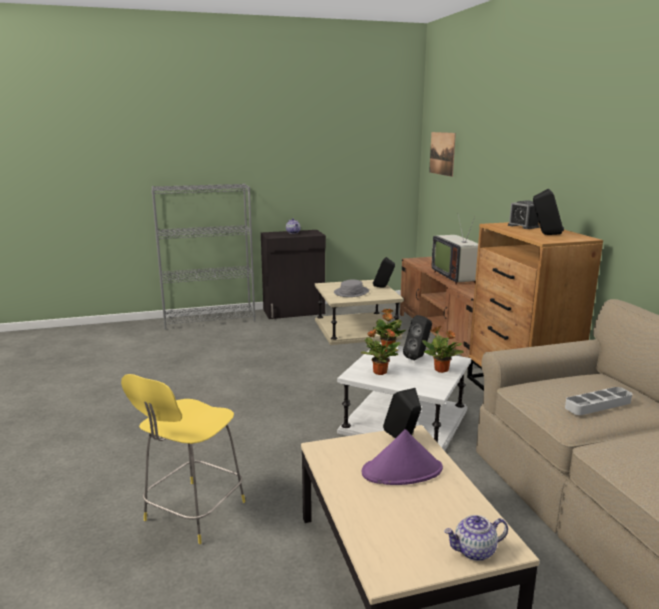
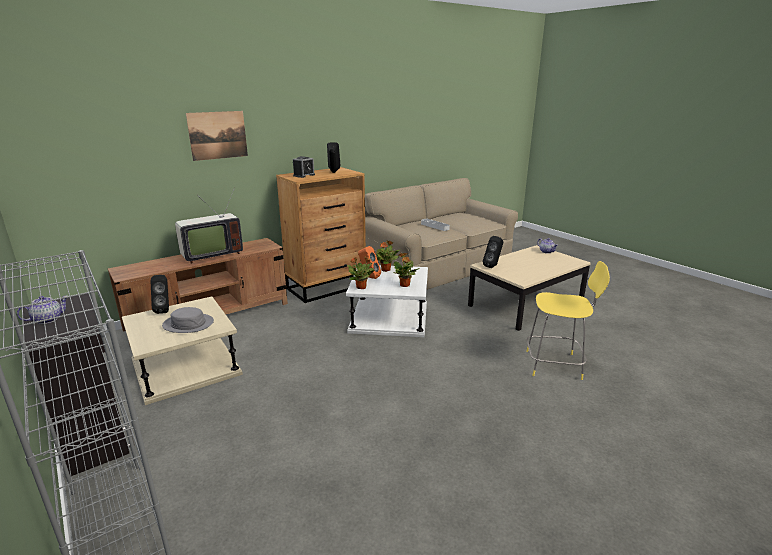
camera: 110 degrees left, 5 degrees up
(402, 471) = (516, 264): purple hat -> none
(418, 357) = (369, 277): black speaker -> orange speaker
(442, 153) = (69, 144): picture -> picture (218, 135)

